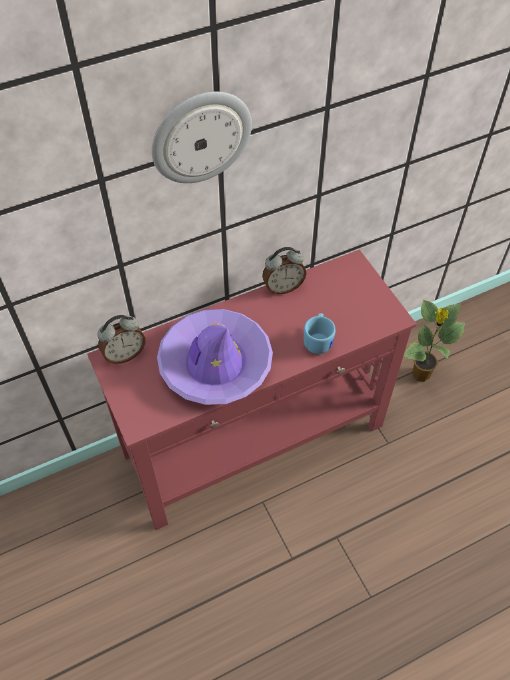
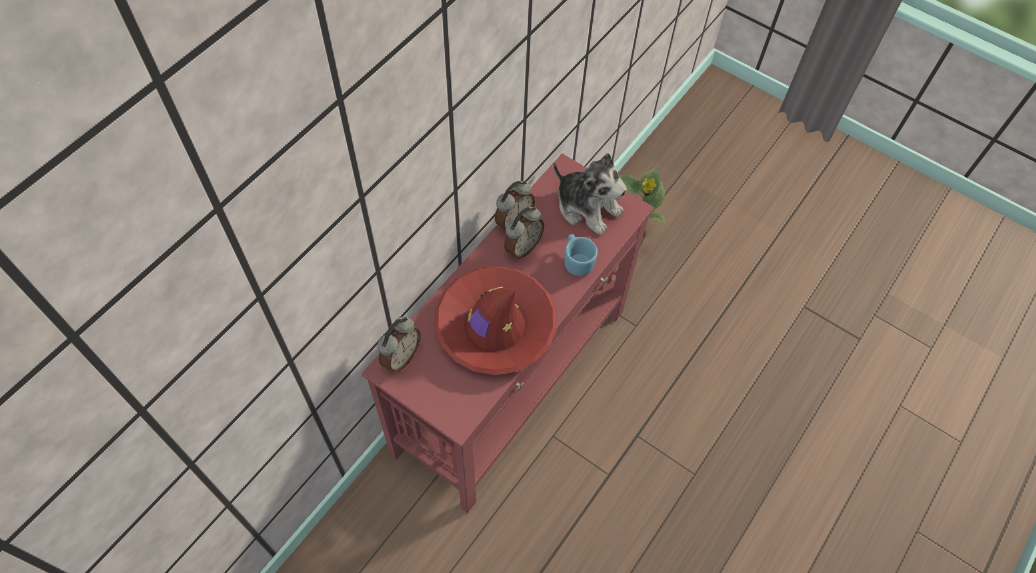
camera: 30 degrees left, 5 degrees up
(200, 137) = (440, 114): wall clock -> none
(215, 363) = (495, 326): purple hat -> red hat
(277, 310) = (522, 247): none -> alarm clock
(355, 300) = (587, 207): none -> plush toy

